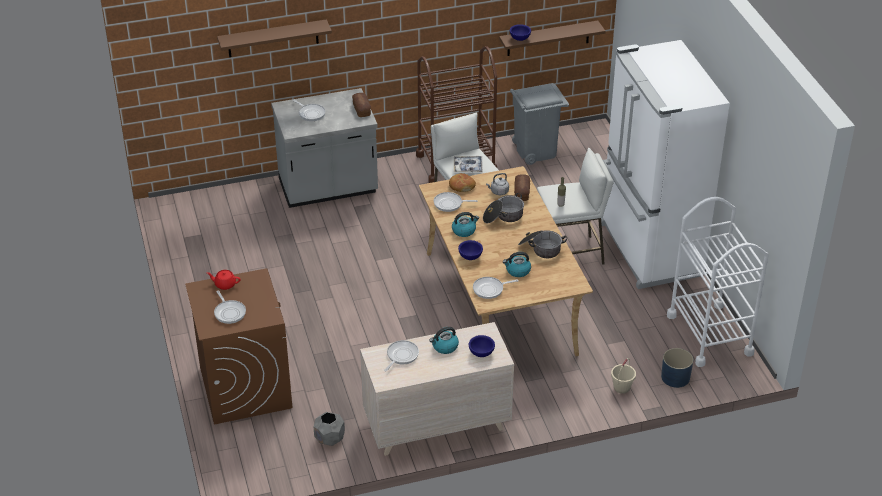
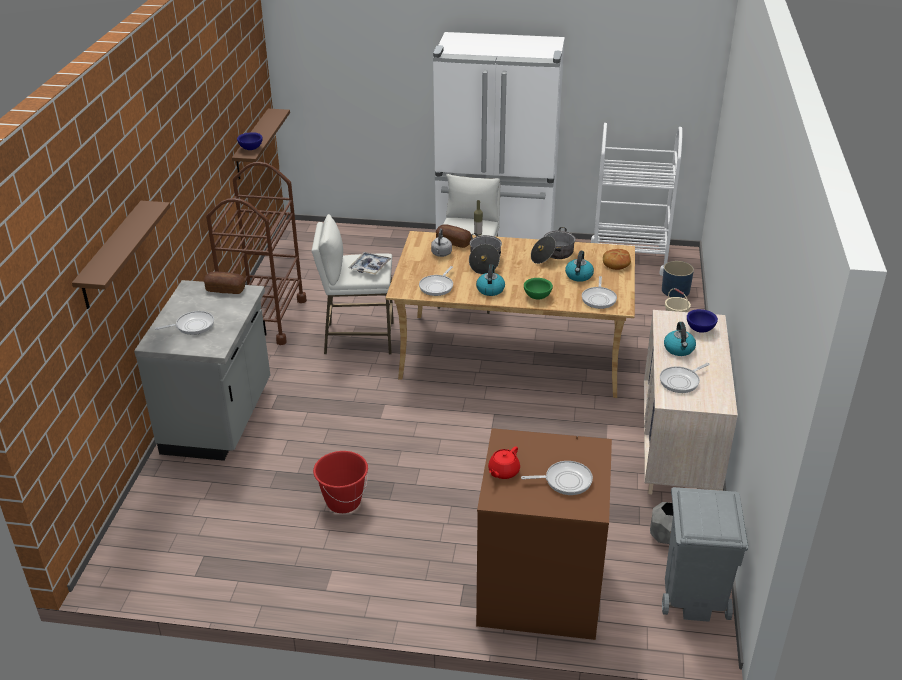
camera: 65 degrees left, 5 degrees down
(279, 273) = (343, 502): none -> red bucket
(401, 356) = (681, 381): frying pan -> frying pan turned 90 degrees counterclockwise
(461, 186) = (412, 272): bread -> bread (616, 263)
(470, 256) = (537, 296): blue bowl -> green bowl
(535, 151) = (295, 268): grey trash can -> grey trash can (693, 596)

